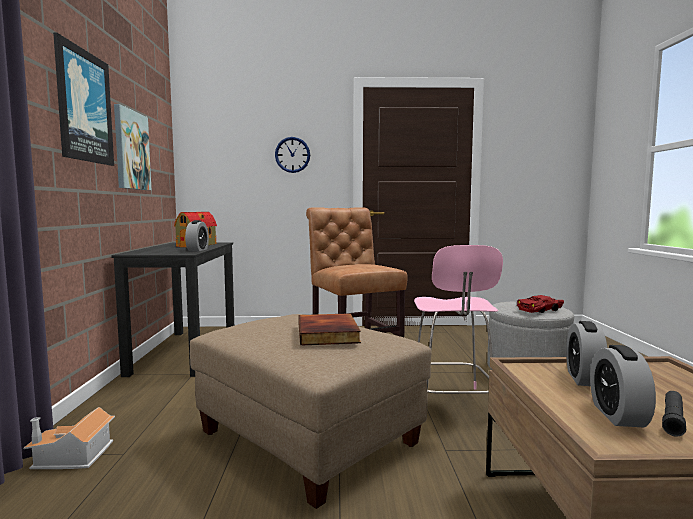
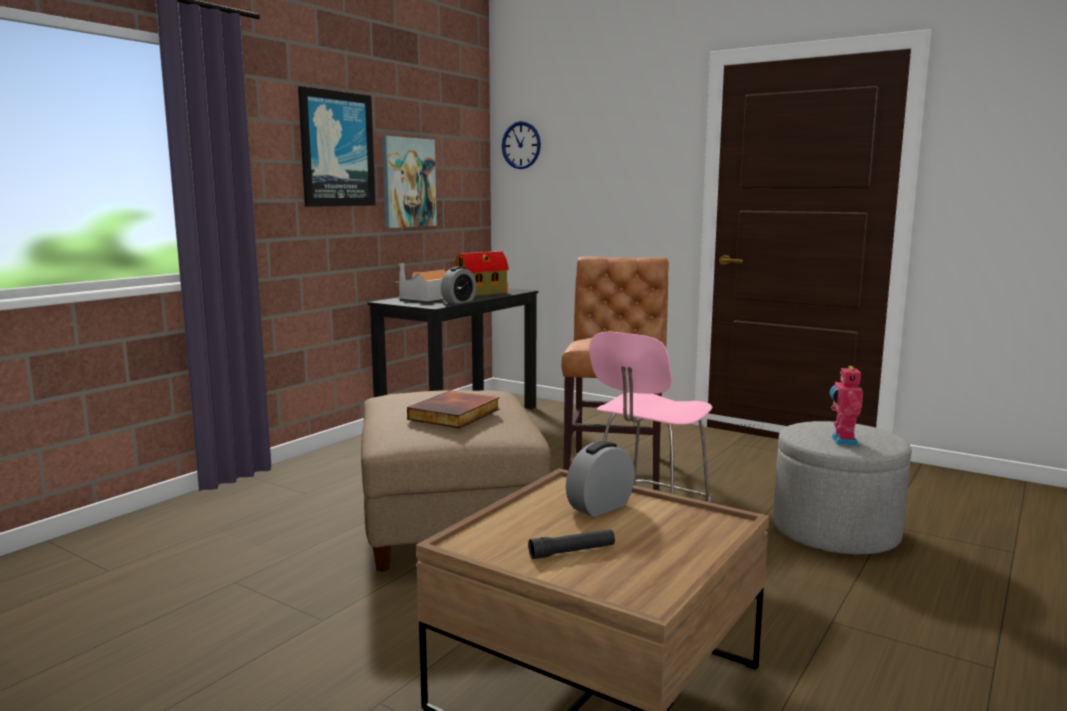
camera: 35 degrees right, 5 degrees up
(73, 457) = (273, 486): toy house -> toy house (423, 298)
(292, 155) = (623, 172): wall clock -> wall clock (521, 145)
(541, 310) = (842, 440): red toy car -> toy robot
(618, 415) = (534, 535): alarm clock -> none

